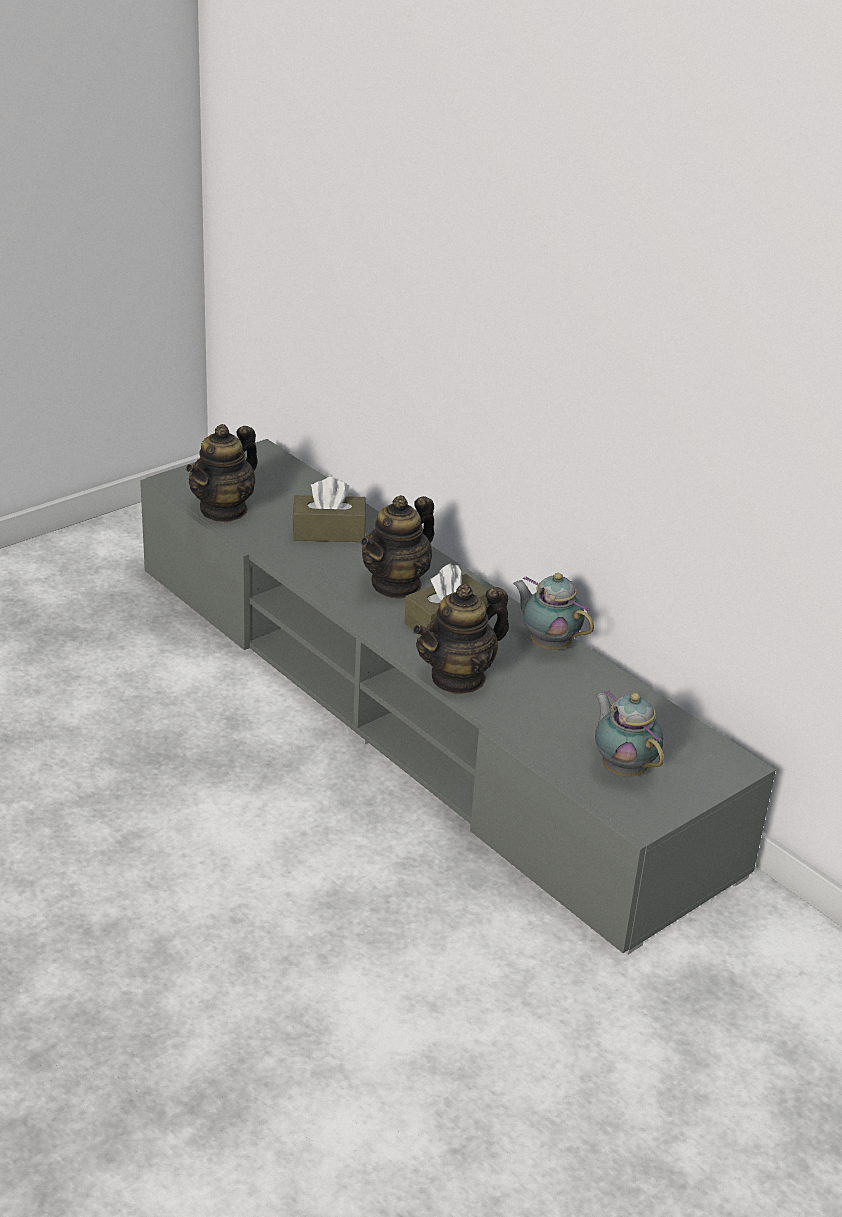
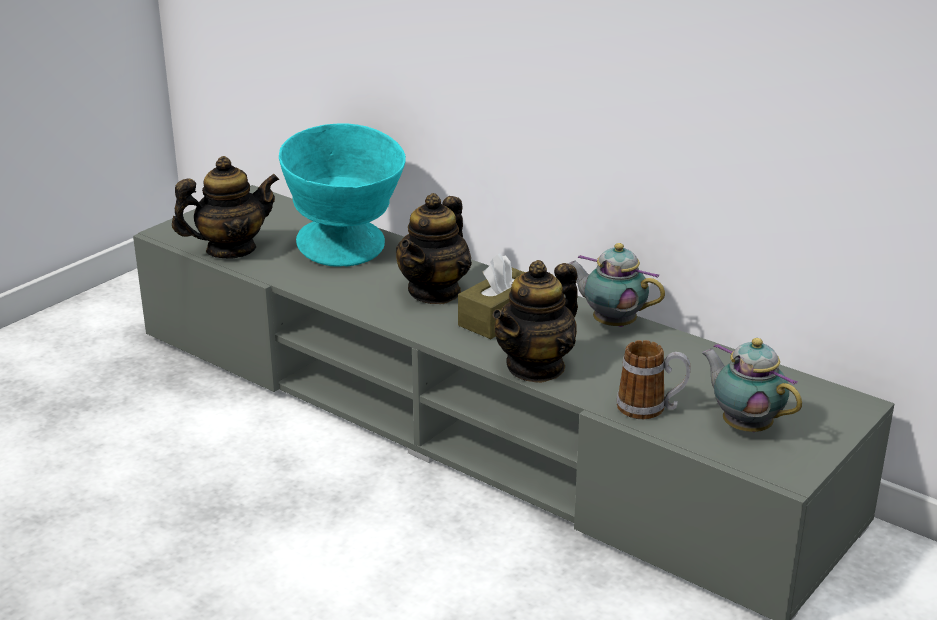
camera: 10 degrees left, 5 degrees down
(224, 510) = (230, 250): teapot -> teapot turned 135 degrees counterclockwise
(329, 532) = (346, 255): brown tissue box -> turquoise bowl
(545, 737) = (651, 409): none -> mug

